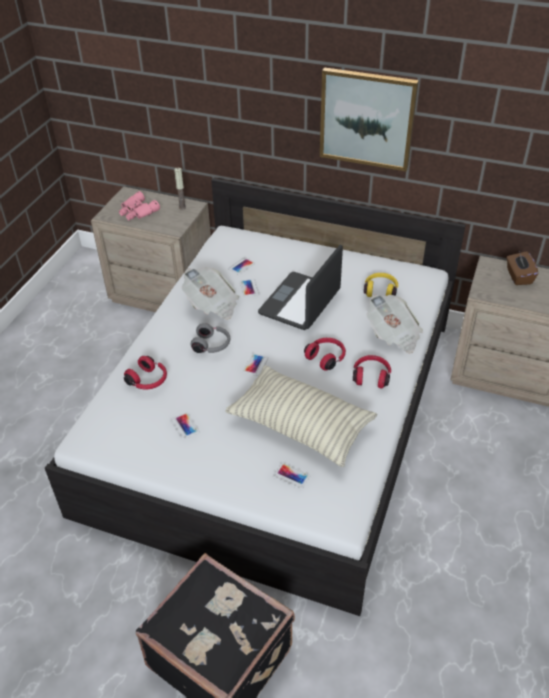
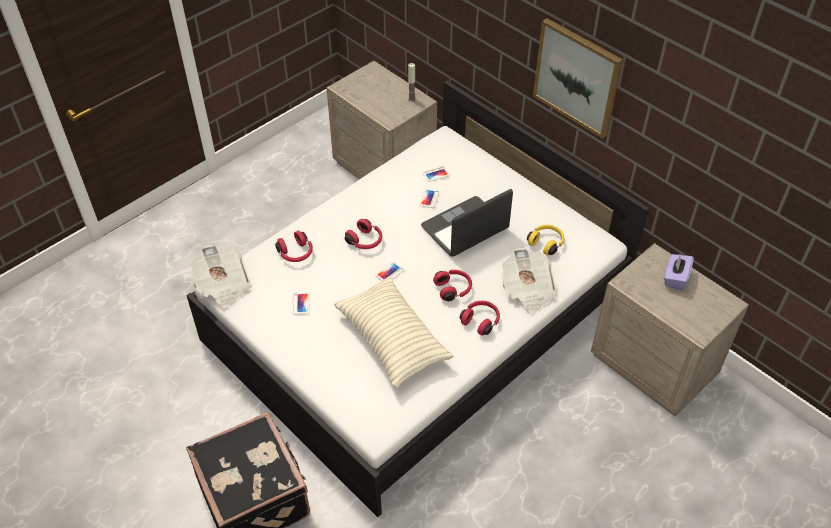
camera: 25 degrees right, 5 degrees up
(137, 211) = (370, 91): pink binoculars -> none
(212, 305) = (387, 203): newspaper -> newspaper (223, 286)
(212, 345) = (365, 241): grey headphones -> red headphones
(291, 476) = (357, 379): phone -> none
(518, 276) = (675, 278): brown tissue box -> purple tissue box

